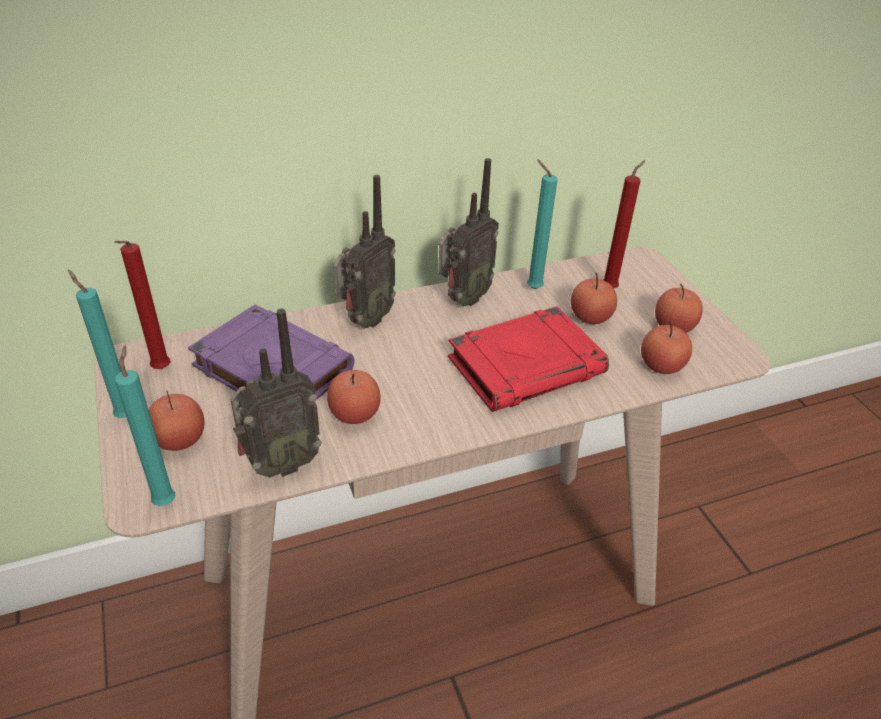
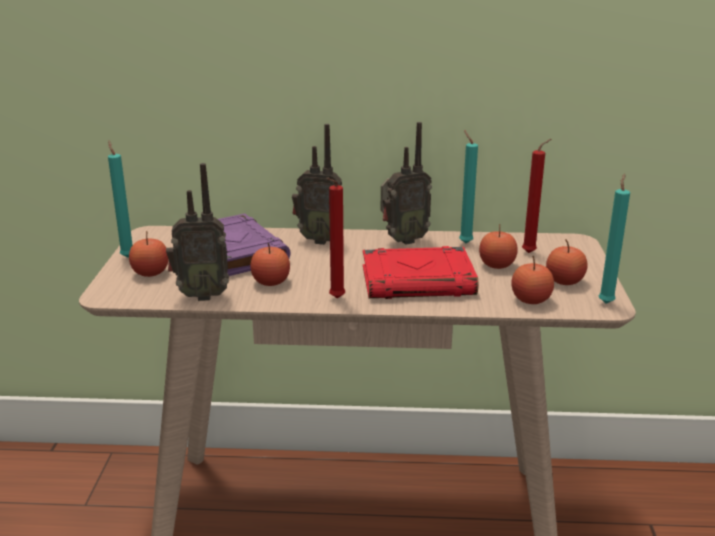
camera: 25 degrees right, 15 degrees down
(159, 371) = (165, 241): red candle -> red candle (335, 299)
(166, 500) = (120, 296): turquoise candle -> turquoise candle (606, 302)
(364, 321) = (319, 240): radio -> radio turned 45 degrees clockwise

